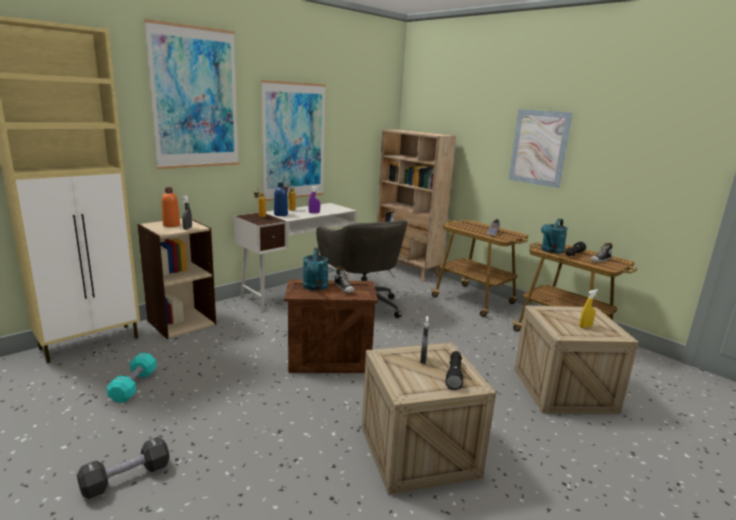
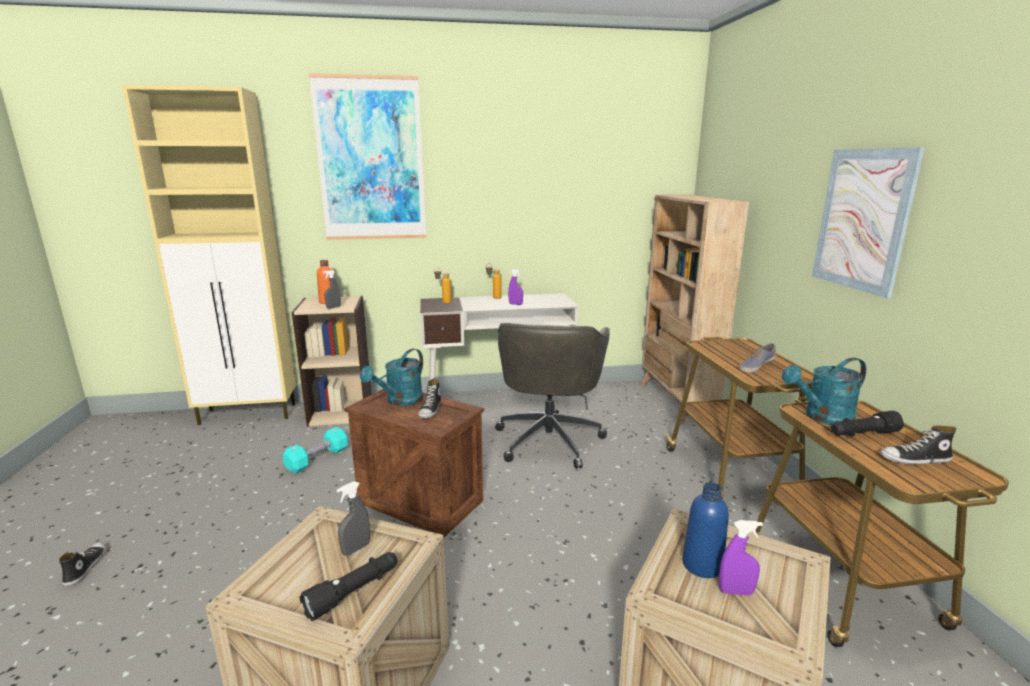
camera: 35 degrees right, 0 degrees up
(126, 478) = (85, 567): black dumbbell -> shoe
(134, 386) = (218, 469): turquoise dumbbell -> turquoise dumbbell (317, 459)
(280, 214) = (471, 302): blue bottle -> blue bottle (702, 565)
(294, 141) = (507, 211): picture -> none
(585, 326) = (735, 591): yellow spray bottle -> purple spray bottle

